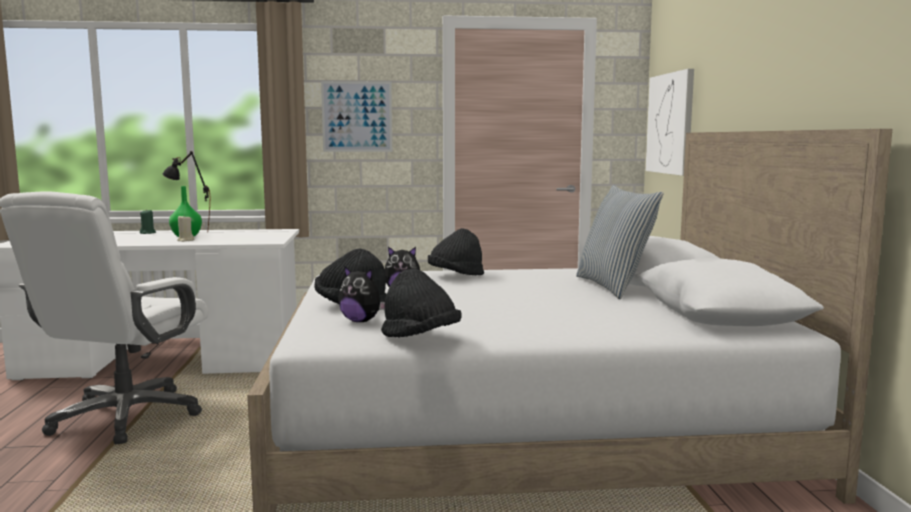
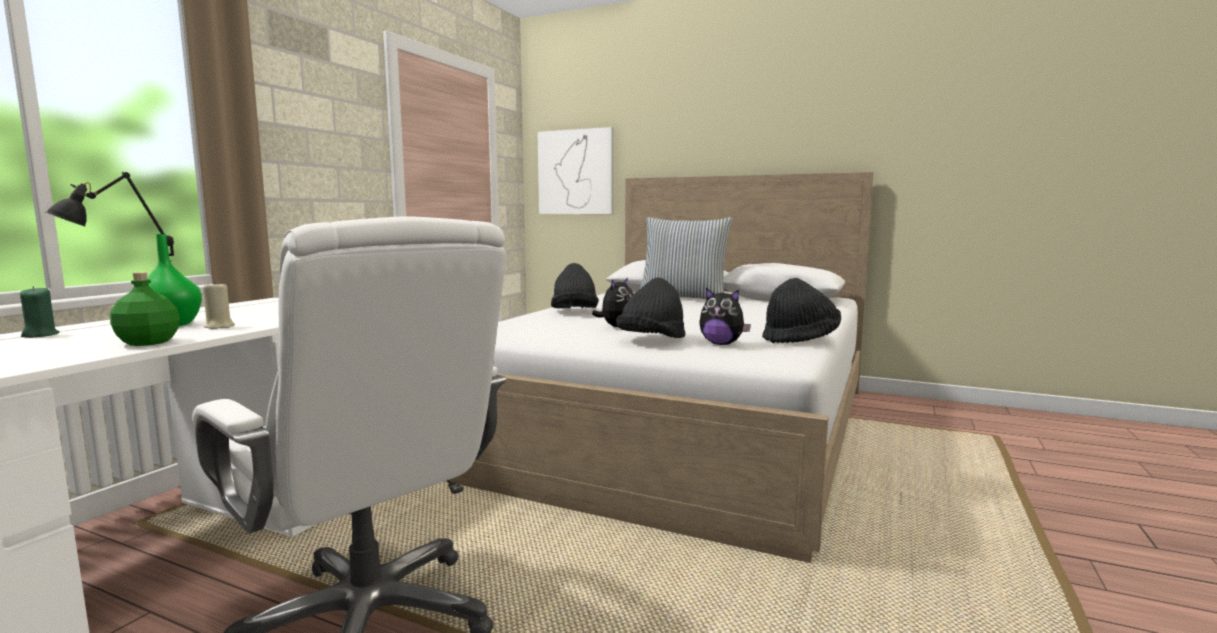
camera: 60 degrees left, 0 degrees up
(136, 242) = (149, 342): none -> green bottle
(357, 116) = (307, 140): picture -> none
(361, 321) = (722, 344): plush toy -> plush toy turned 60 degrees clockwise

